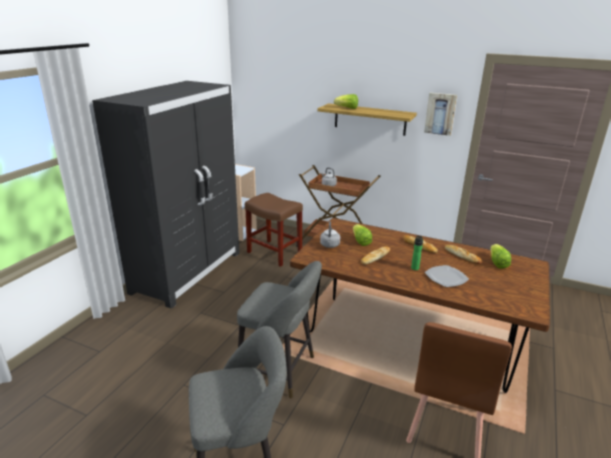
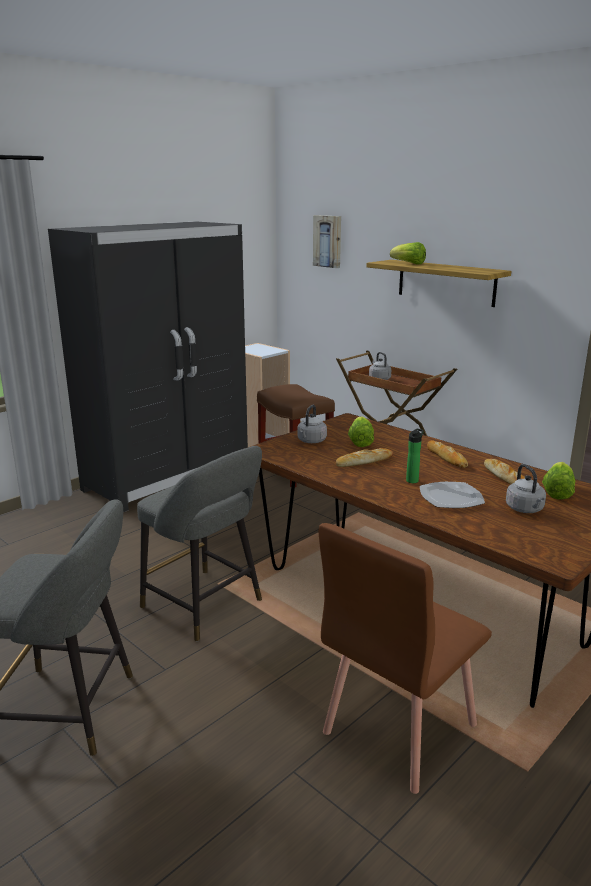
camera: 20 degrees right, 5 degrees down
(440, 113) = (546, 271): picture -> picture (328, 241)
(491, 279) = (525, 509): none -> grey kettle

